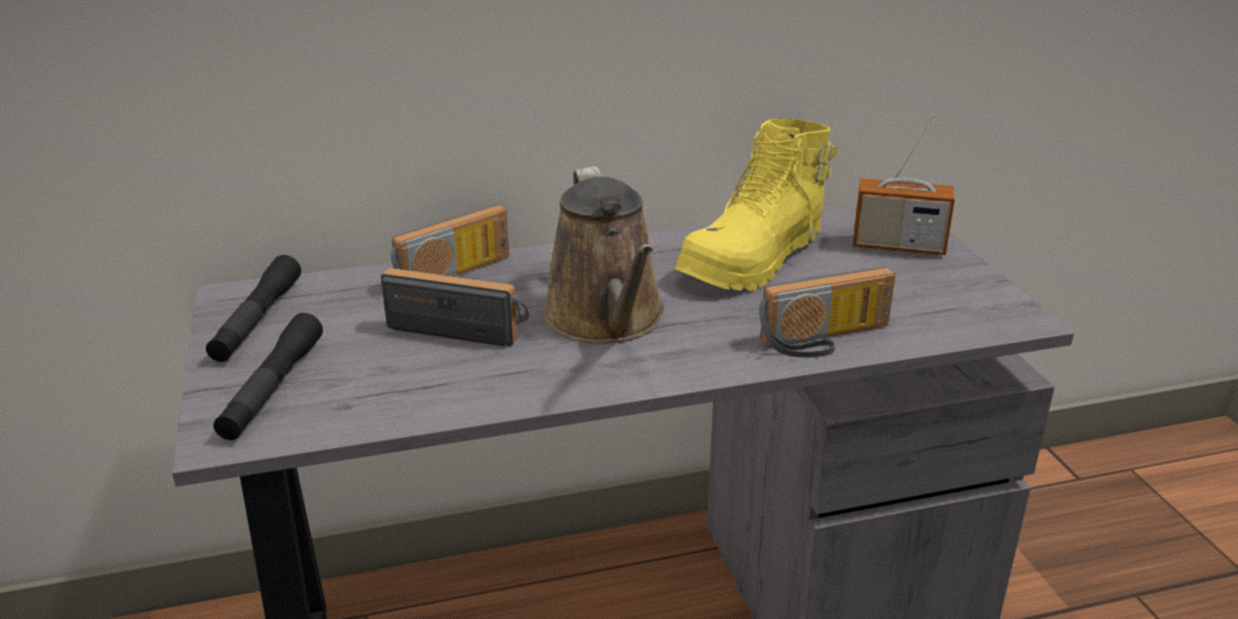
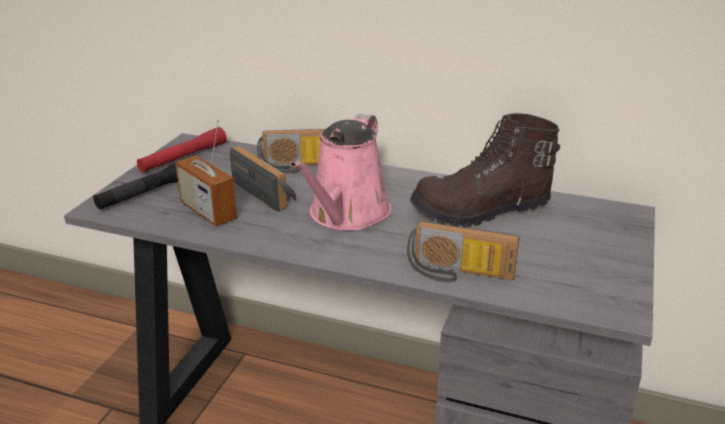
camera: 35 degrees right, 0 degrees up
(257, 320) = (183, 158): black flashlight -> red flashlight
(607, 319) = (346, 215): brown watering can -> pink watering can
(754, 262) = (481, 211): yellow boot -> brown boot
(898, 246) = (597, 233): radio -> radio (208, 211)

